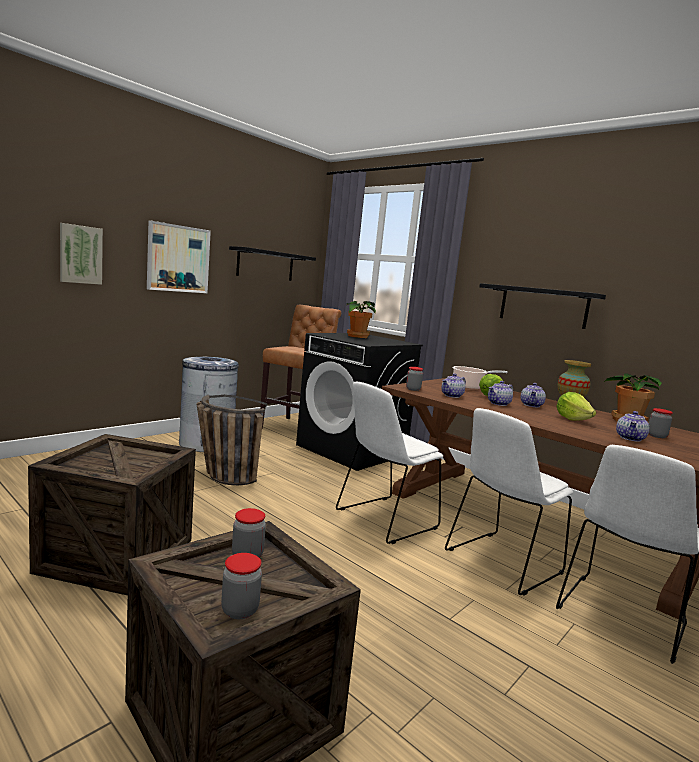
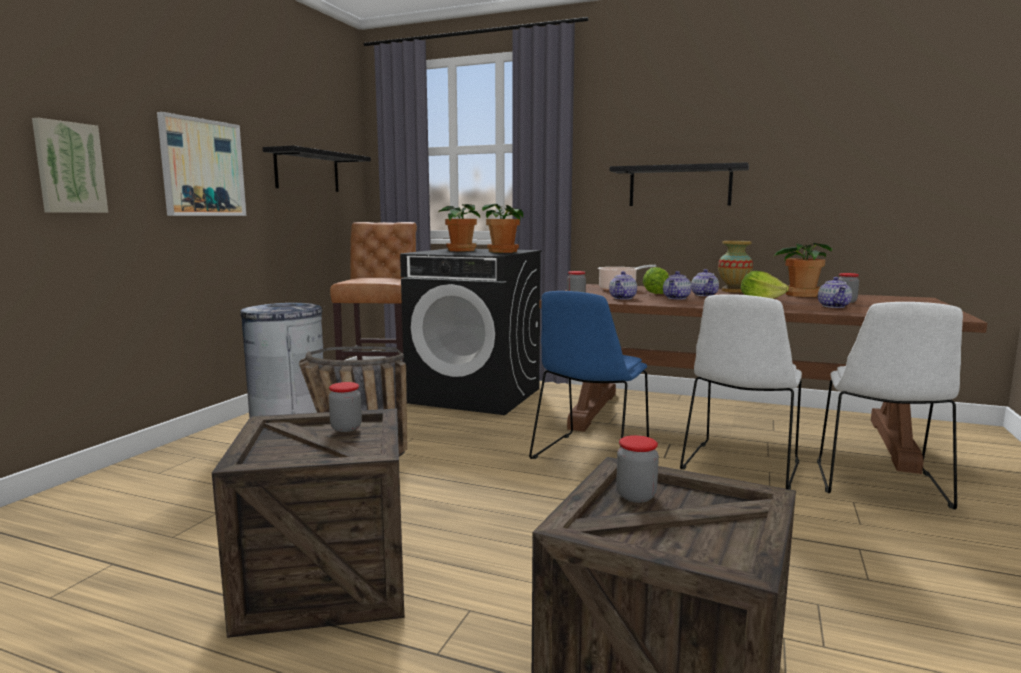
camera: 20 degrees left, 0 degrees up
(240, 610) = (718, 544): jar -> jar (346, 428)
(384, 342) = (504, 252): none -> potted plant
(384, 520) = (589, 457): white chair -> blue chair

